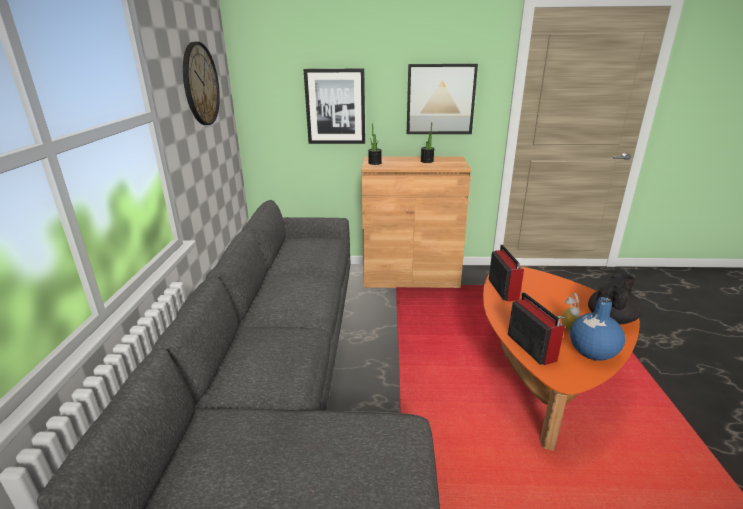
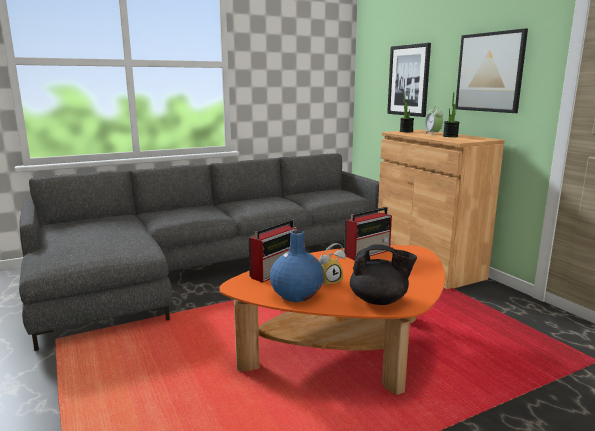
camera: 60 degrees right, 10 degrees down
(200, 84) = (298, 55): wall clock -> none
(405, 161) = (433, 134): none -> alarm clock

